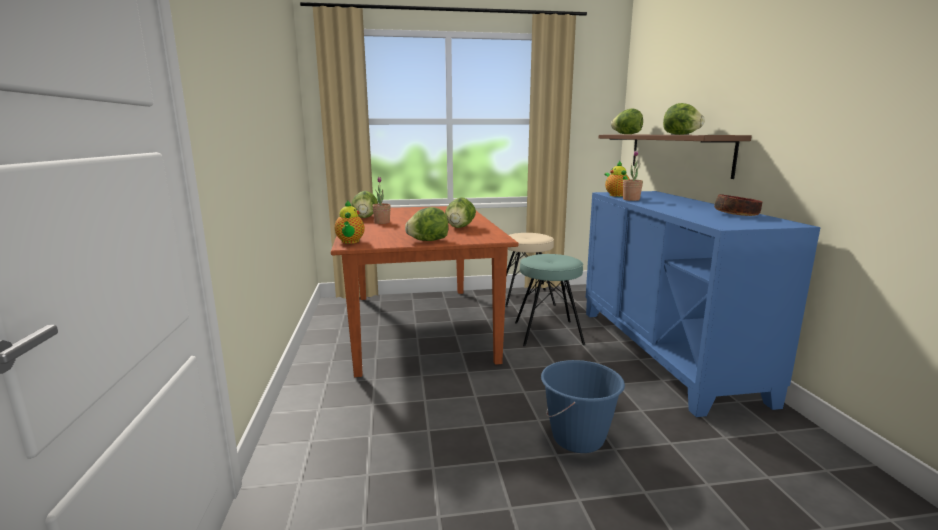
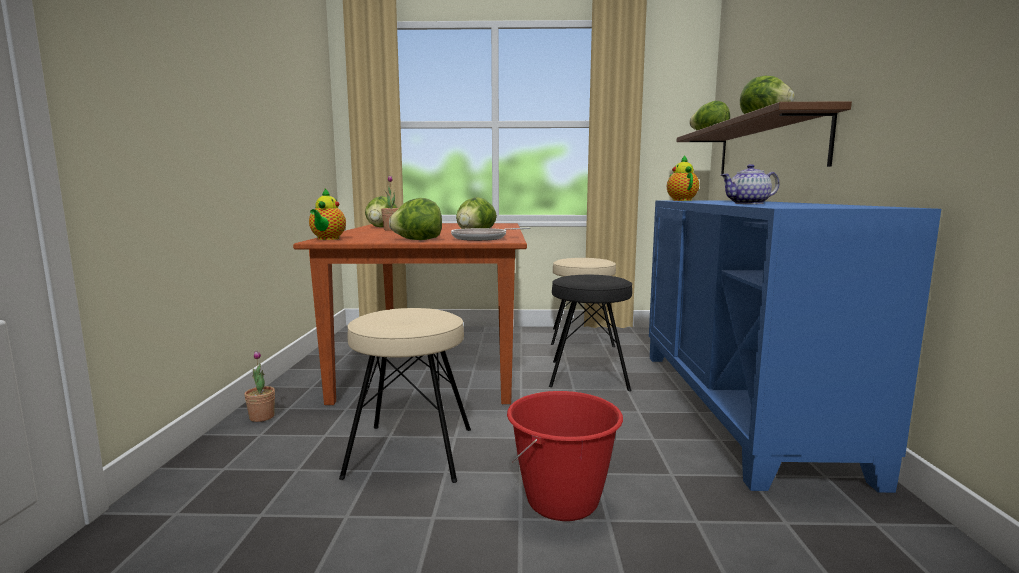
camera: 10 degrees right, 5 degrees down
(449, 411) = (411, 452): none -> beige stool
(477, 236) = (482, 238): none -> frying pan
(548, 333) = (588, 375): turquoise stool -> black stool
(578, 438) = (563, 501): blue bucket -> red bucket
(631, 199) = (694, 201): potted plant -> potted plant (262, 417)
(683, 211) = (748, 203): none -> teapot
(737, 214) = (823, 204): bowl -> none

